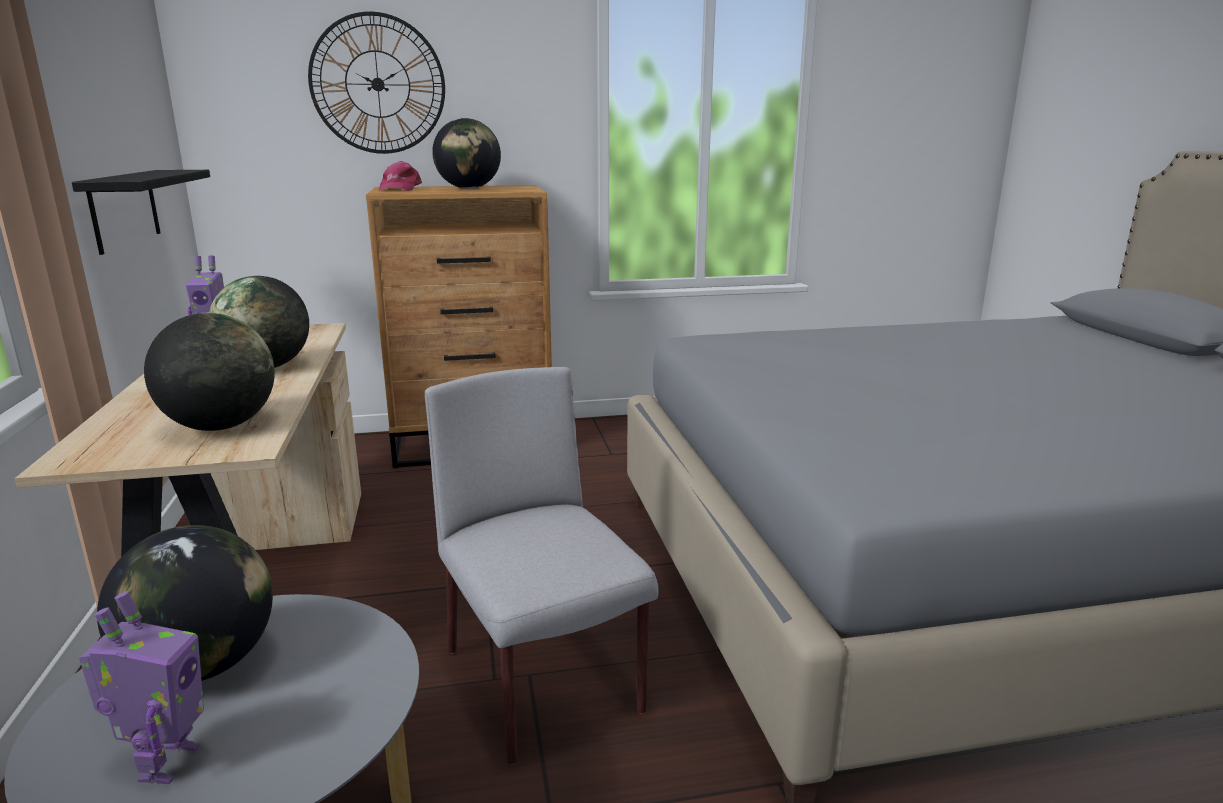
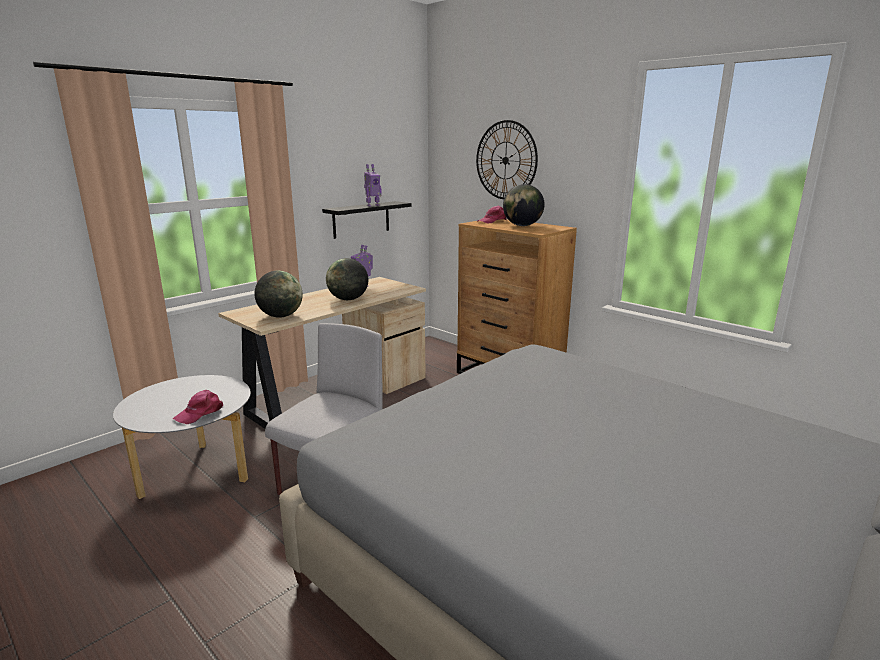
camera: 55 degrees right, 0 degrees up
(165, 763) = (150, 405): toy robot -> toy robot (372, 205)
(202, 666) = (196, 390): globe -> none
(348, 683) = (200, 413): none -> pink cap

